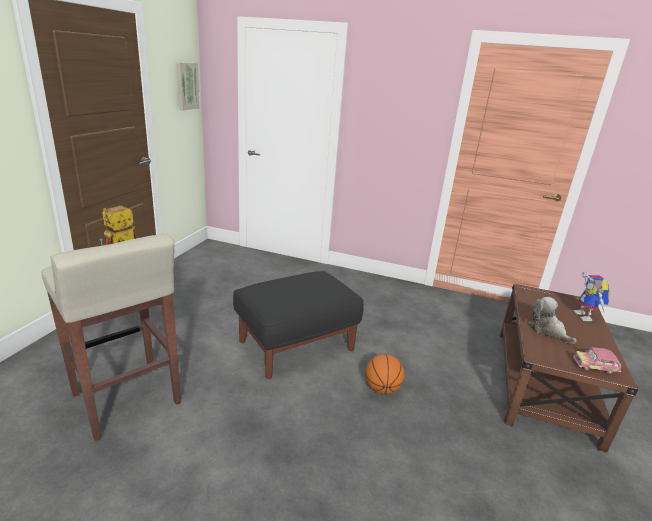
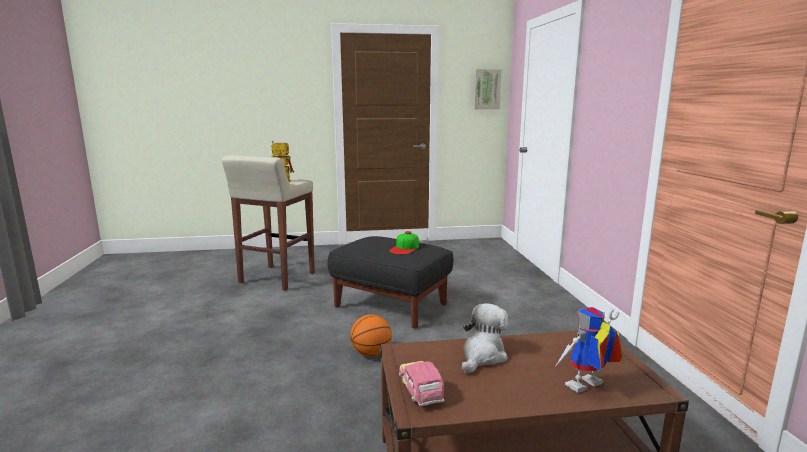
camera: 65 degrees right, 10 degrees down
(316, 285) = (405, 248): none -> cap

